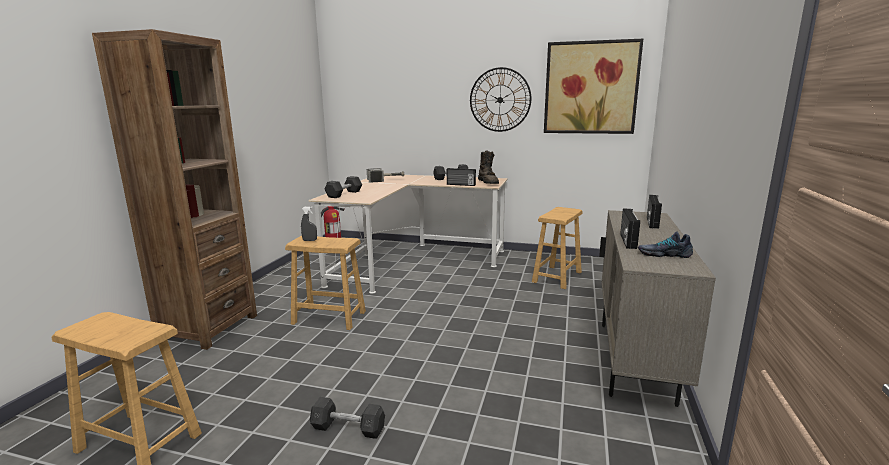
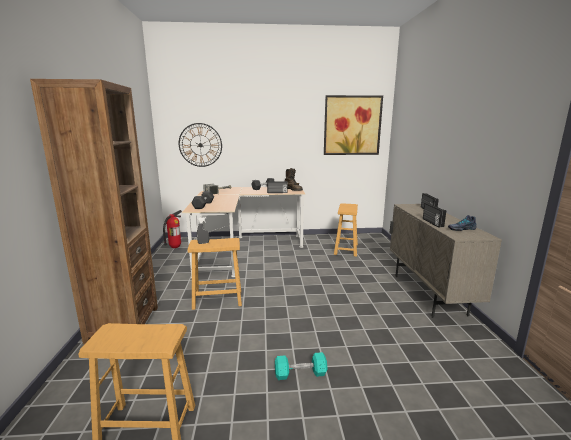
camera: 20 degrees left, 0 degrees up
(348, 428) = (300, 374): grey dumbbell -> turquoise dumbbell
(500, 100) = (293, 133): wall clock -> wall clock (200, 145)

